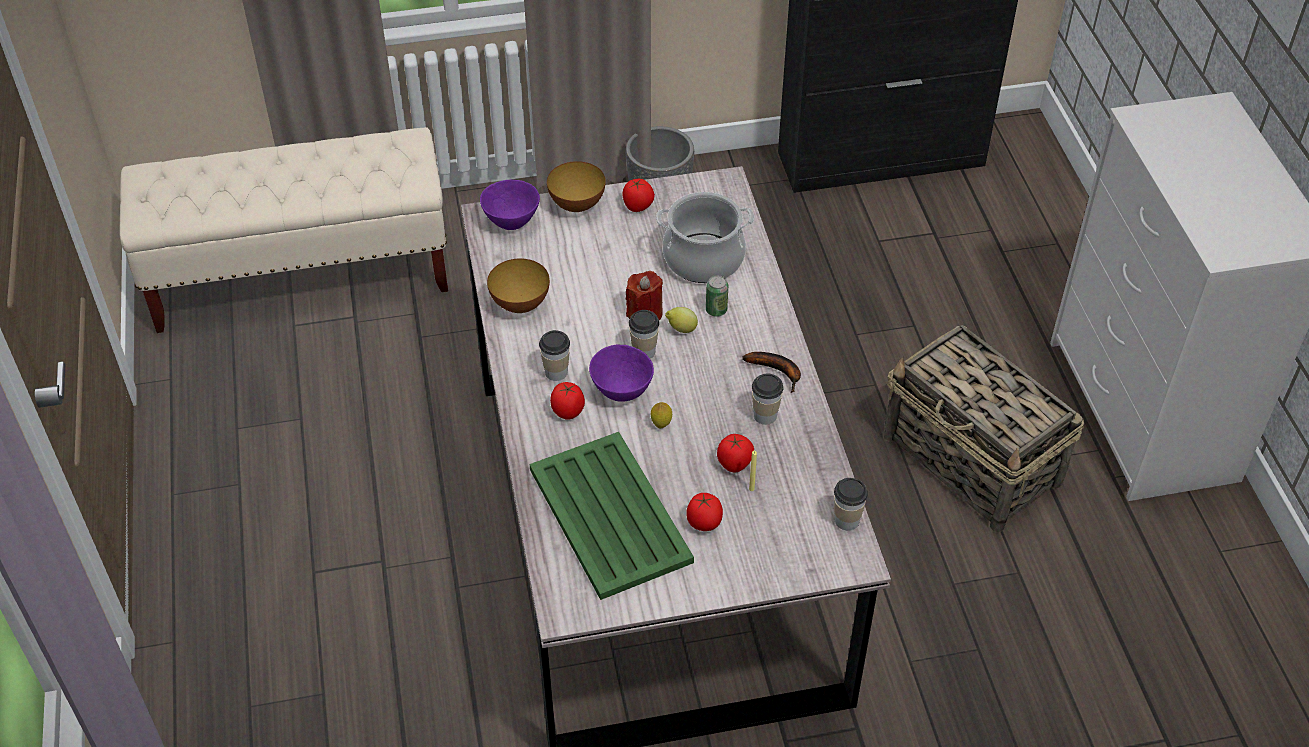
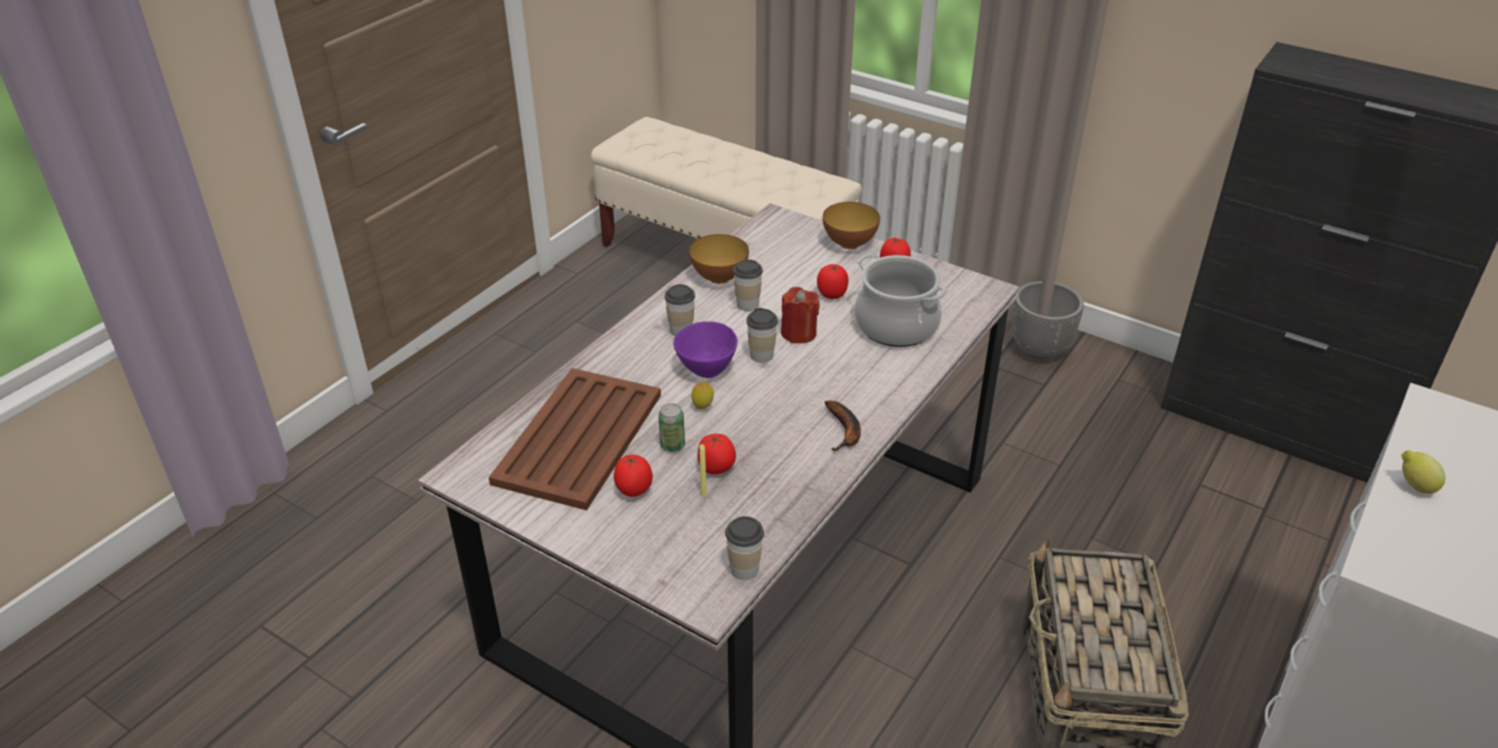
camera: 45 degrees right, 10 degrees down
(511, 223) = (786, 230): purple bowl -> none
(568, 411) = (651, 358): tomato -> tomato (832, 294)
(609, 513) = (580, 437): green tray -> brown tray
(681, 329) = (810, 359): lemon -> lemon (1414, 486)
(716, 310) = (856, 363): can -> can (672, 445)
(765, 415) = (790, 453): cup -> cup (747, 304)

